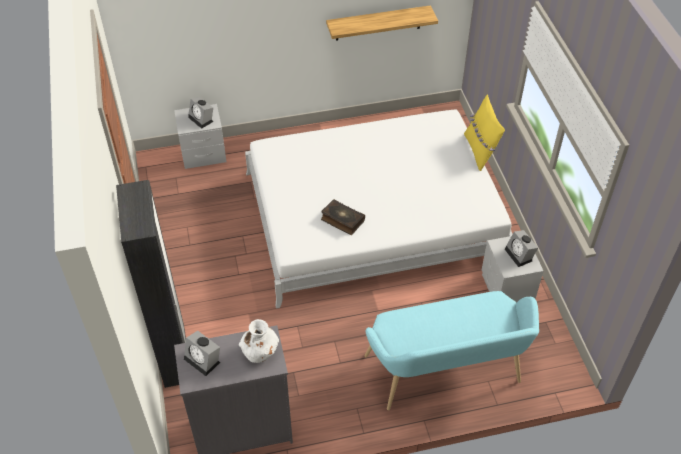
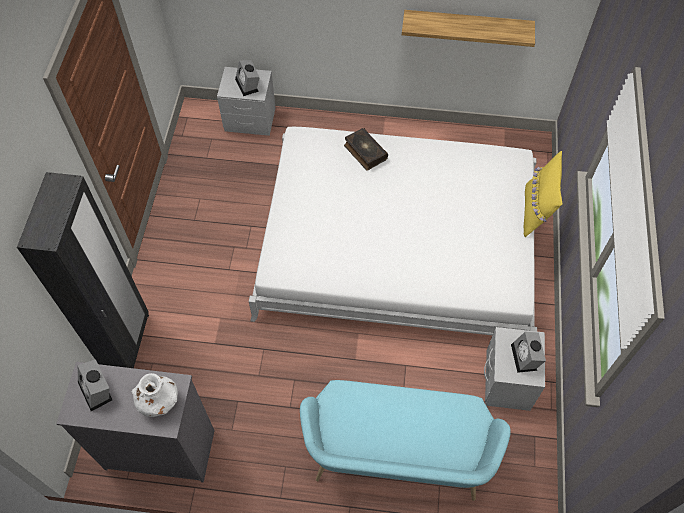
camera: 20 degrees right, 10 degrees up
(342, 220) = (343, 251): book -> book (365, 152)

